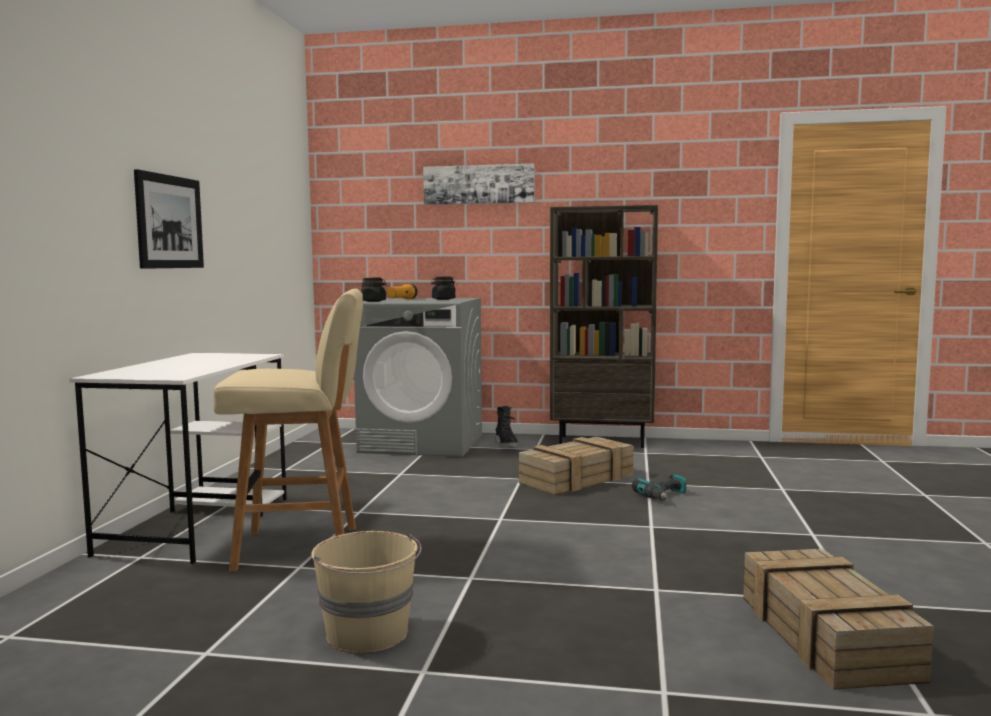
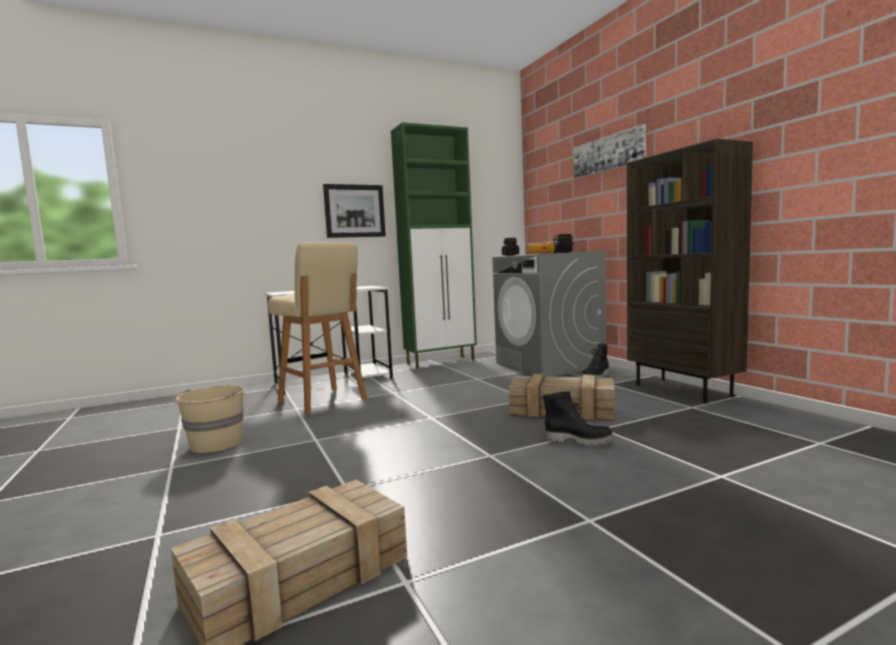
camera: 55 degrees right, 0 degrees up
(275, 466) = (441, 362): none -> green cabinet
(663, 496) = (578, 441): power drill -> black boot

